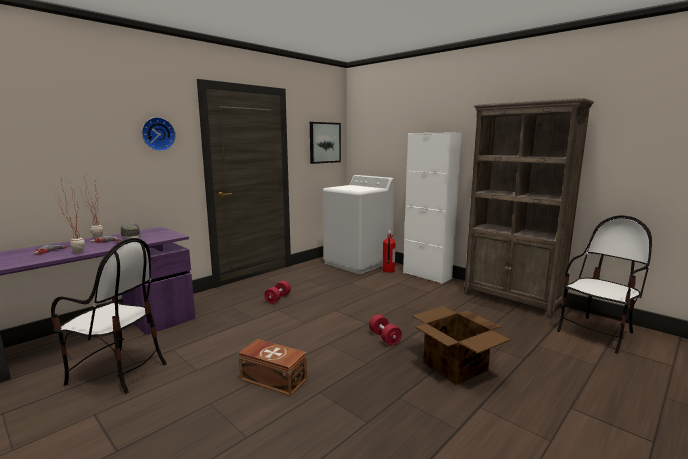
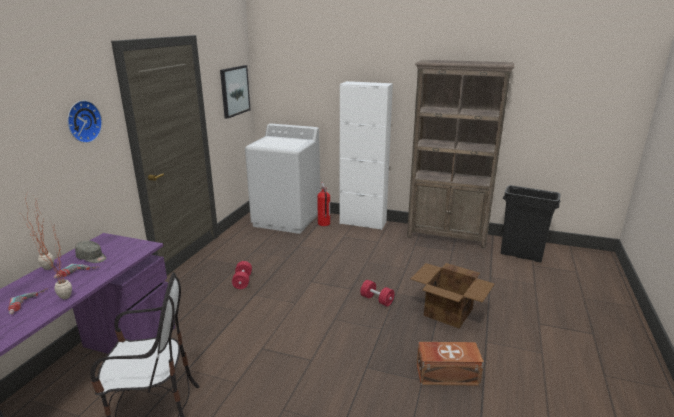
camera: 25 degrees left, 10 degrees up
(273, 378) = (317, 368): brown storage box -> brown storage box (446, 373)
(597, 333) = (521, 255): chair -> black trash can

